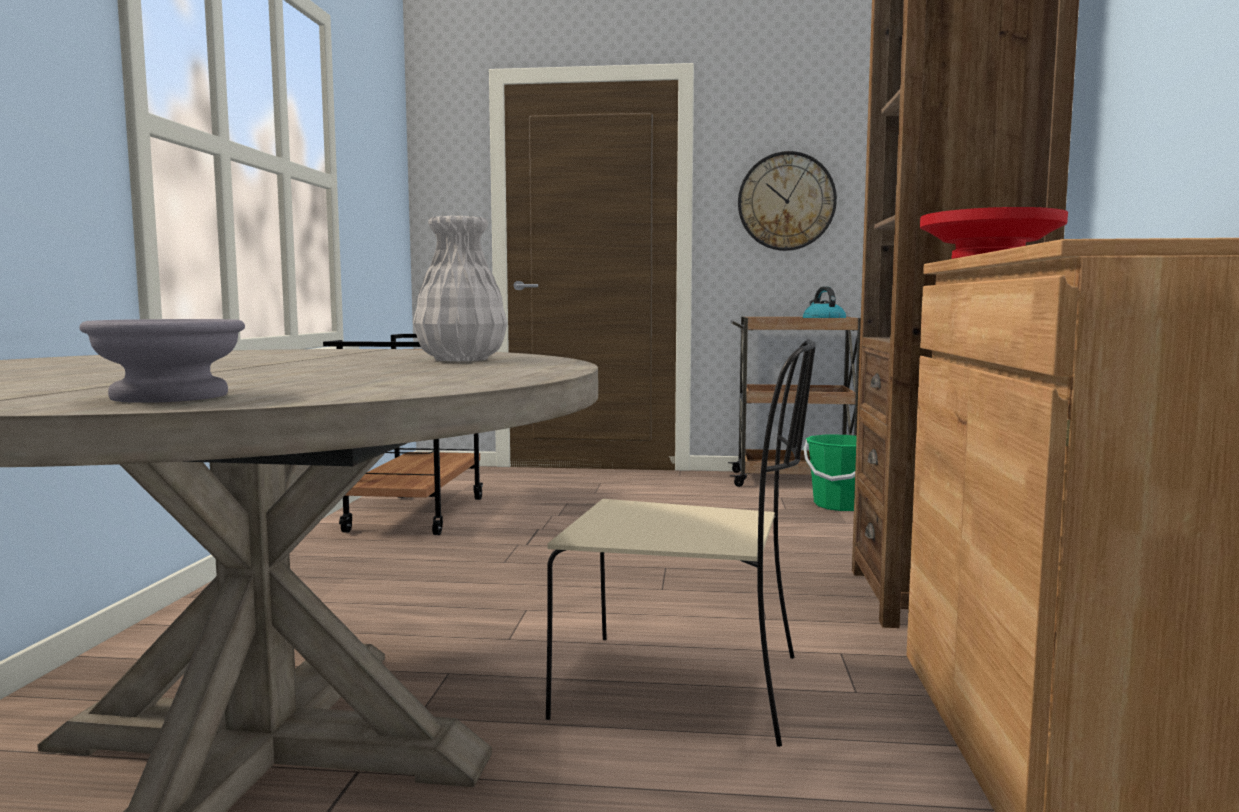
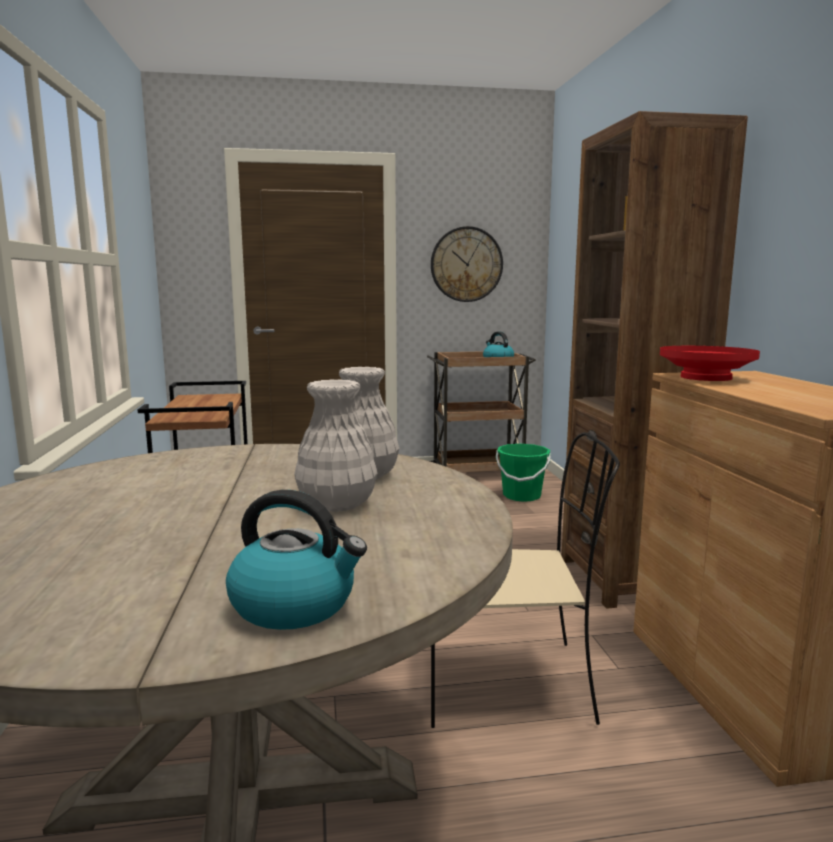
camera: 15 degrees left, 5 degrees up
(171, 396) = (295, 605): grey bowl -> kettle
(384, 367) = (338, 504): none -> white vase

